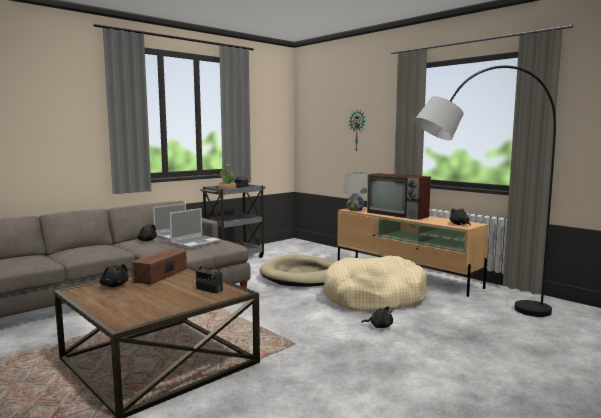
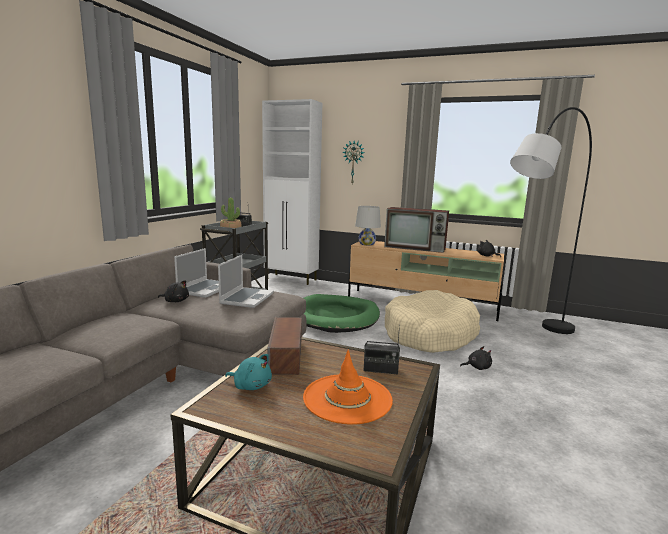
camera: 25 degrees left, 5 degrees up
(114, 285) = (251, 385): black plush toy -> turquoise plush toy
(158, 299) = (347, 398): none -> orange hat
(304, 275) = (336, 317): beige dog bed -> green dog bed
(306, 244) = (291, 279): none -> white cabinet

